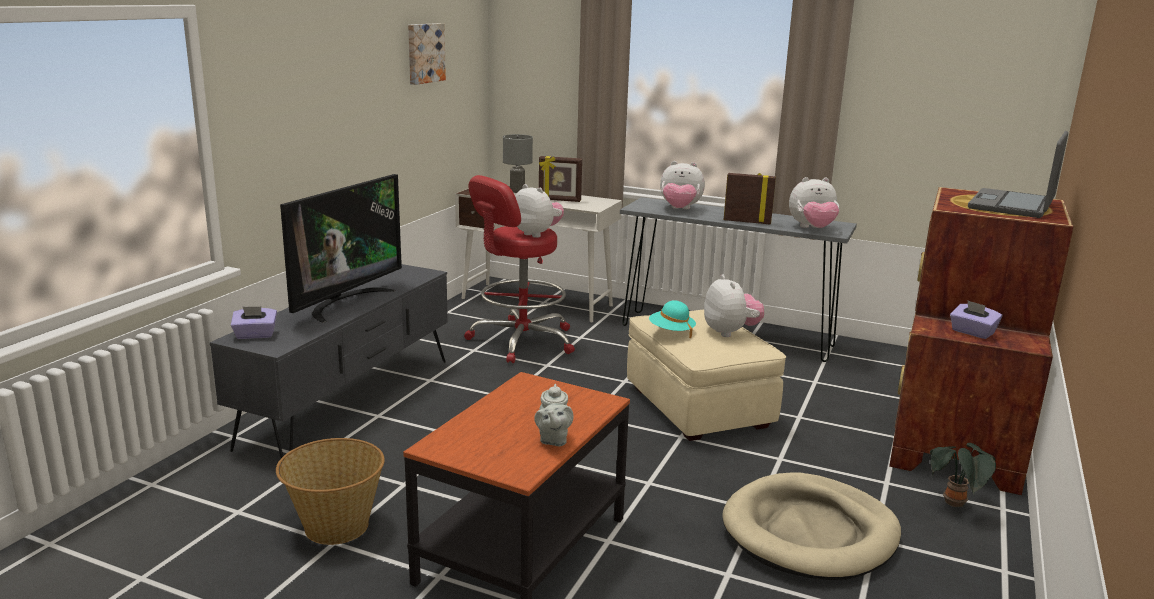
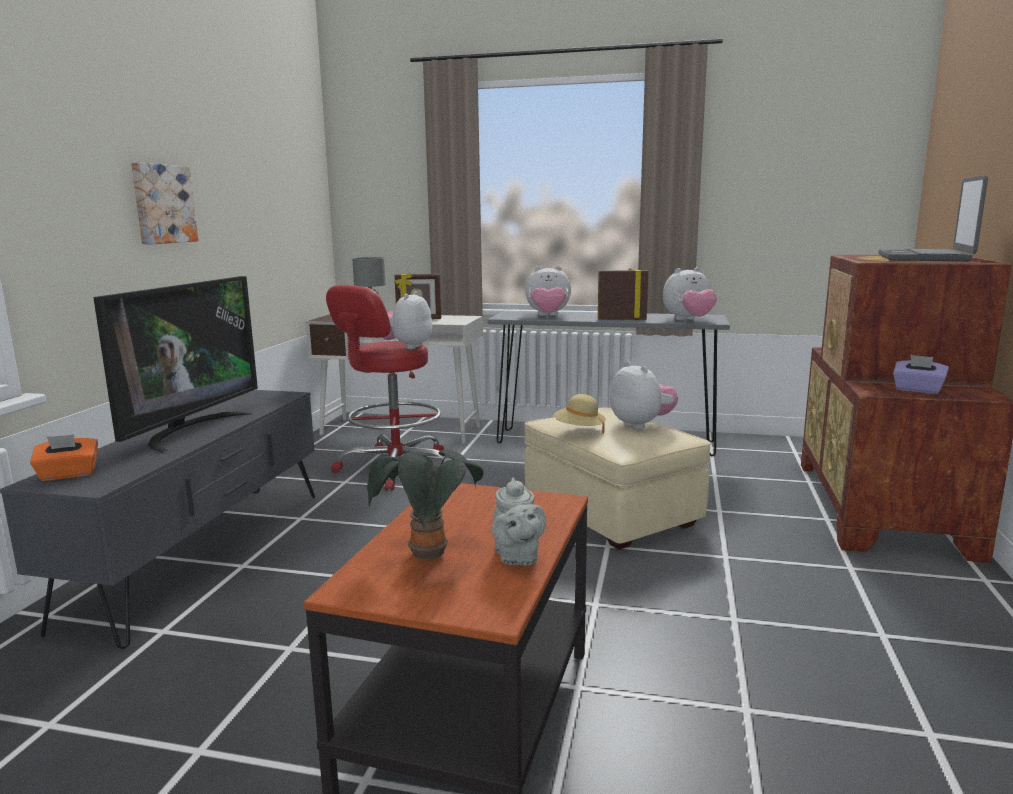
camera: 10 degrees left, 5 degrees down
(255, 335) = (68, 474): purple tissue box -> orange tissue box
(335, 527) = (199, 725): basket -> none
(424, 53) = (263, 165): picture -> picture (162, 204)
(537, 234) = (406, 347): plush toy -> plush toy turned 105 degrees counterclockwise
(671, 332) = (579, 430): turquoise hat -> beige hat
(810, 532) = (809, 638): beige dog bed -> none
(955, 504) = (936, 582): potted plant -> potted plant (429, 556)

